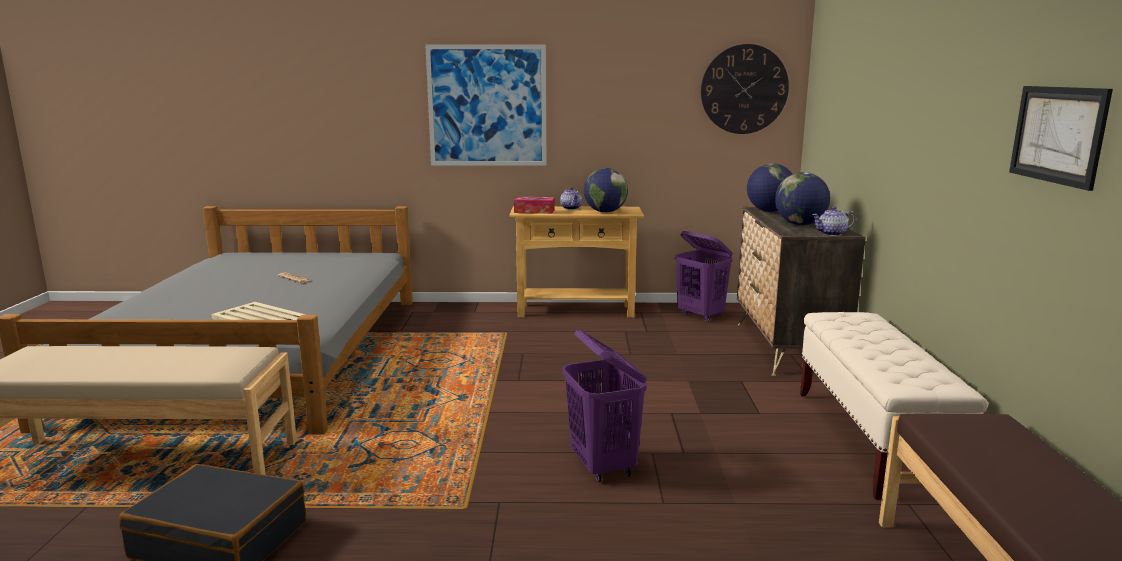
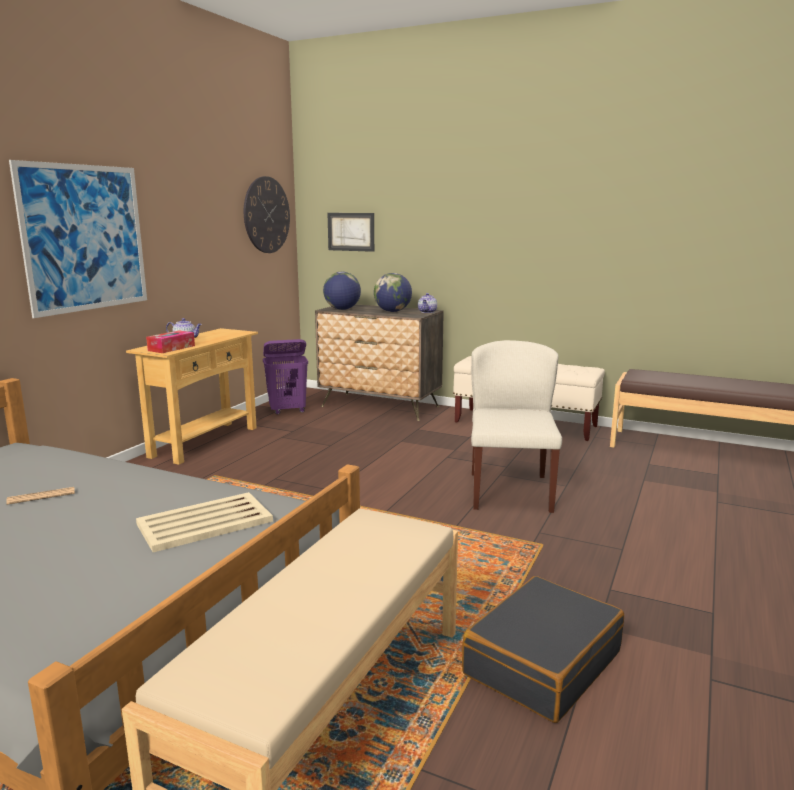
camera: 65 degrees left, 0 degrees up
(603, 466) = (509, 491): purple laundry basket -> beige chair
(605, 212) = (223, 336): globe -> none
(1058, 134) = (631, 228): picture -> picture (351, 232)

